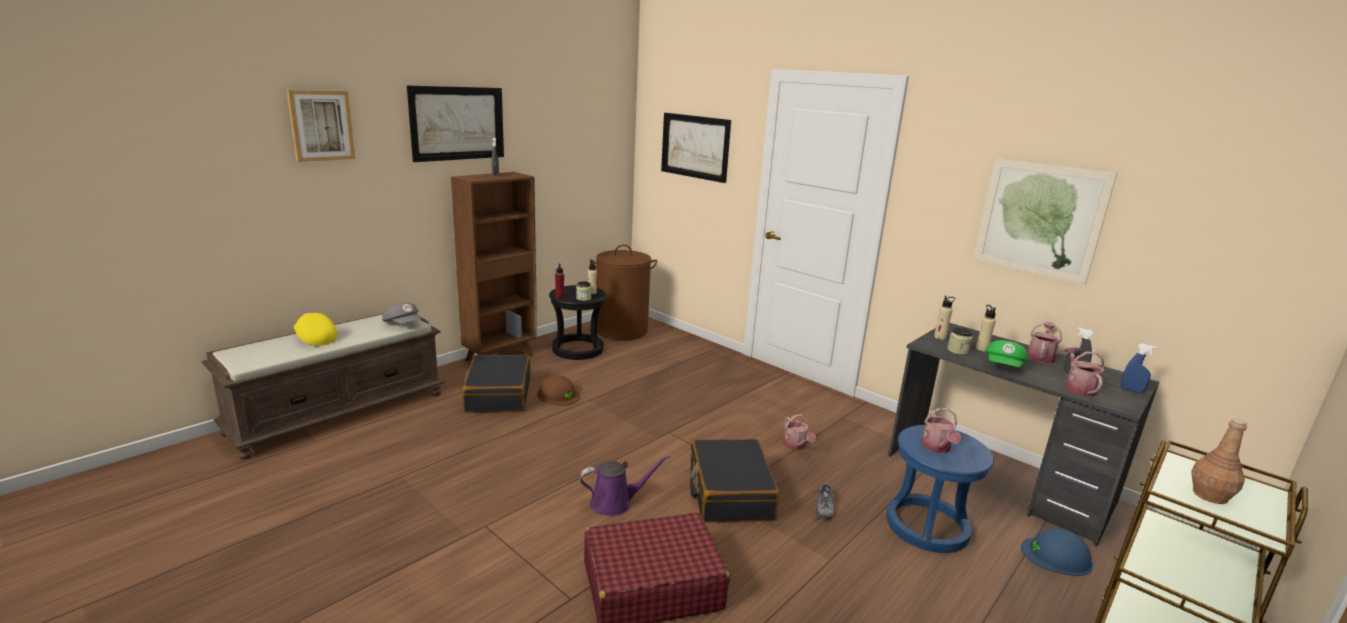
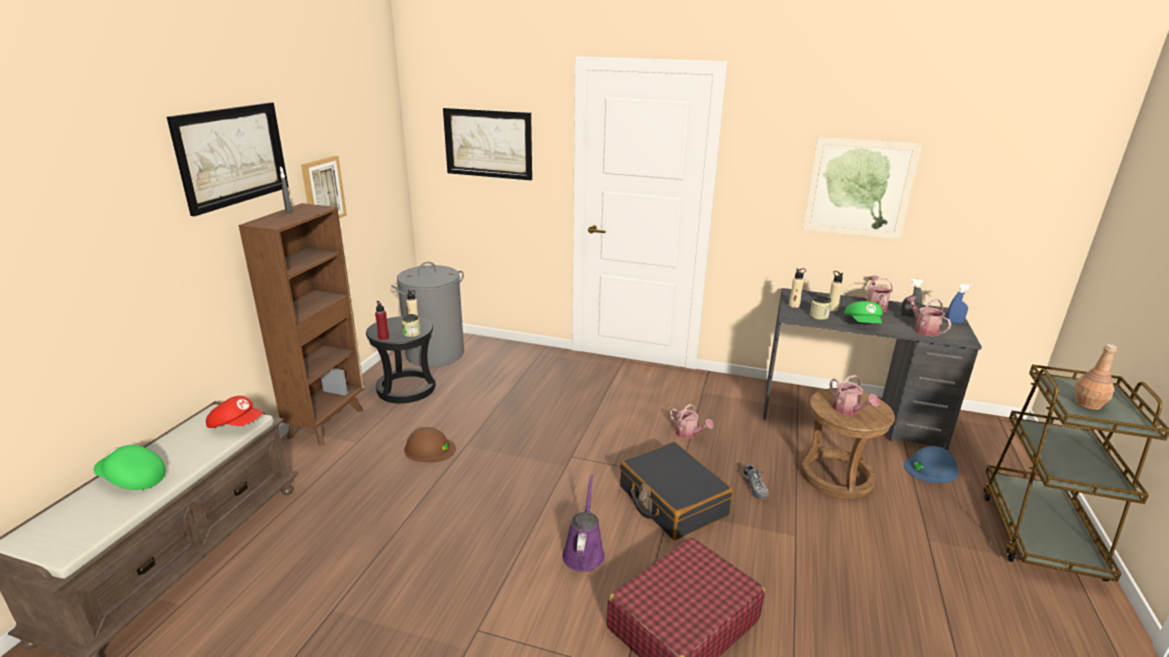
camera: 25 degrees left, 5 degrees up
(314, 338) = (132, 479): yellow cap -> green cap
(321, 125) = (69, 191): picture -> picture (323, 191)
(403, 324) = (237, 424): grey cap -> red cap
(498, 394) = (362, 469): black suitcase -> none
(615, 503) = (583, 552): purple watering can -> purple watering can turned 45 degrees counterclockwise
(621, 330) = (435, 354): brown laundry basket -> grey laundry basket
(926, 526) = (836, 476): blue stool -> brown stool

